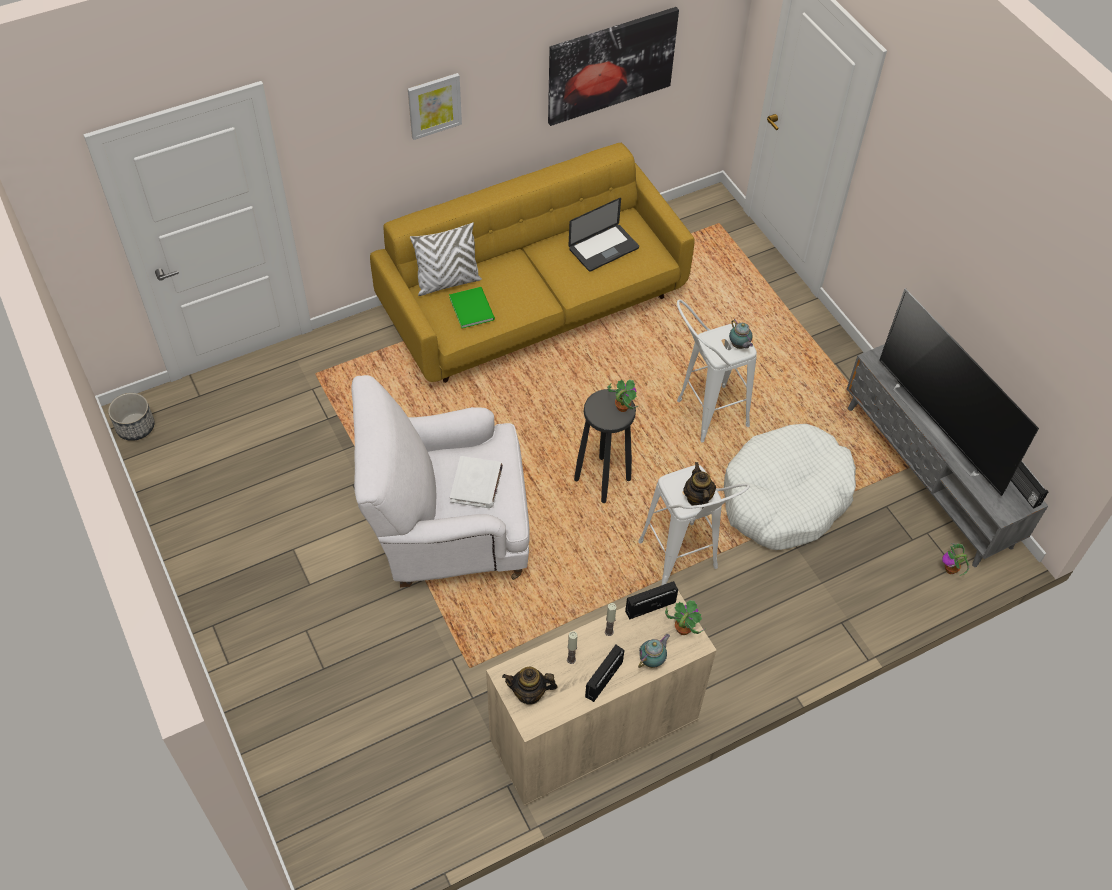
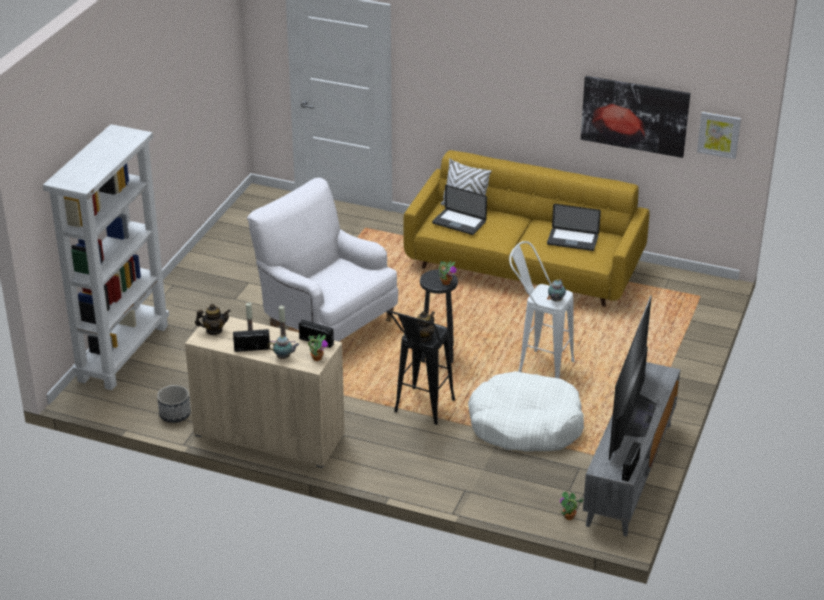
camera: 50 degrees right, 20 degrees down
(136, 426) = (254, 199): planter -> planter (175, 414)
(289, 770) = (123, 352): none -> white bookcase
(434, 105) = (497, 78): picture -> picture (719, 134)
(472, 307) = (459, 223): green book -> laptop
(476, 484) = (338, 278): white book -> none
(529, 693) = (214, 330): teapot -> teapot turned 120 degrees clockwise
(683, 565) = (420, 411): white stool -> black stool

